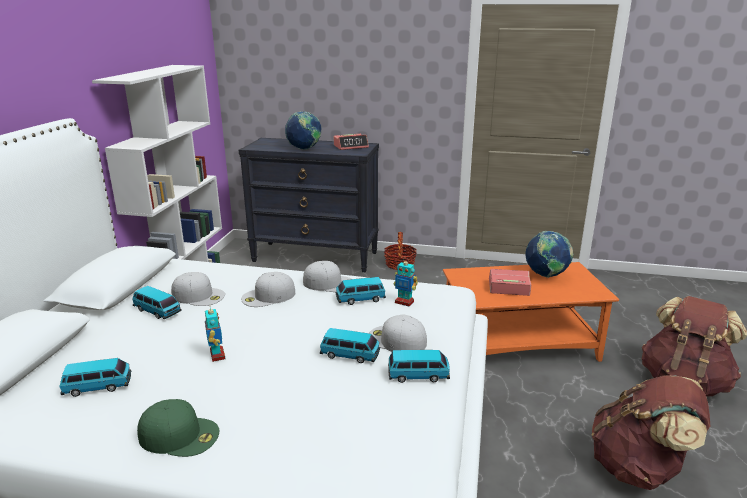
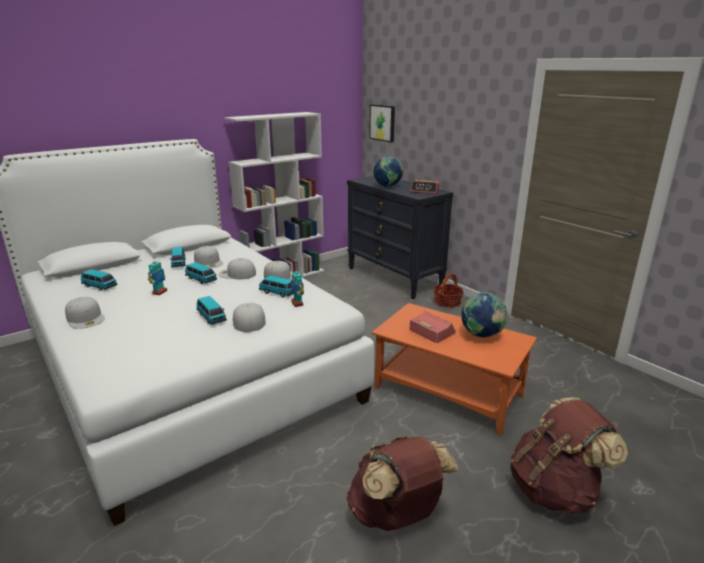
camera: 40 degrees right, 0 degrees up
(180, 435) = (86, 318): green cap -> white cap
(256, 72) = (383, 122): none -> picture
(418, 375) = (219, 342): toy car -> toy car (201, 279)

